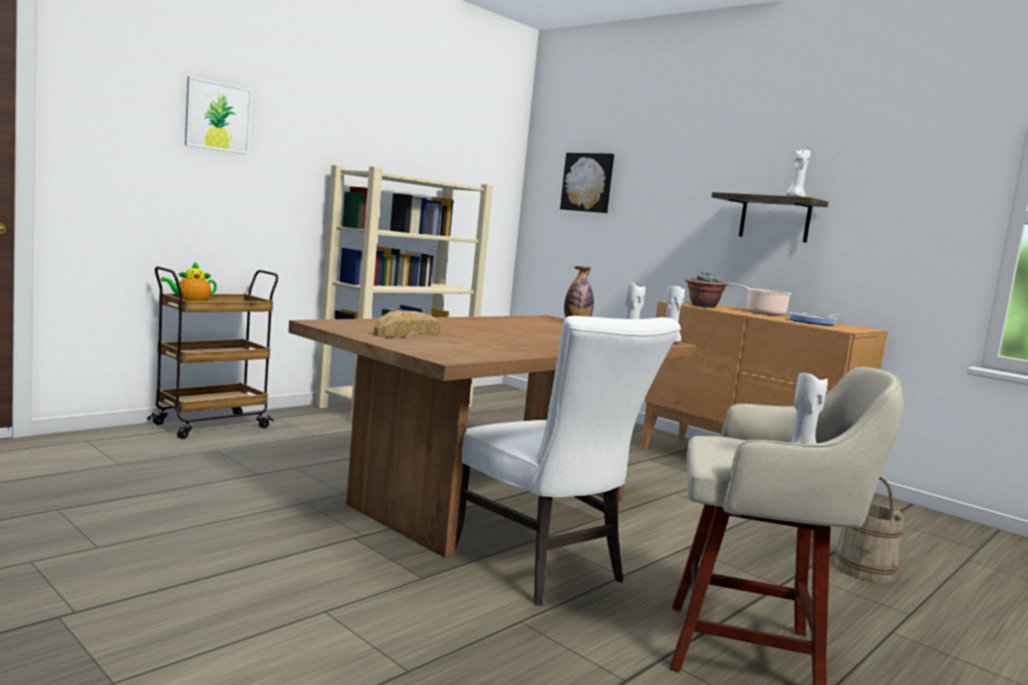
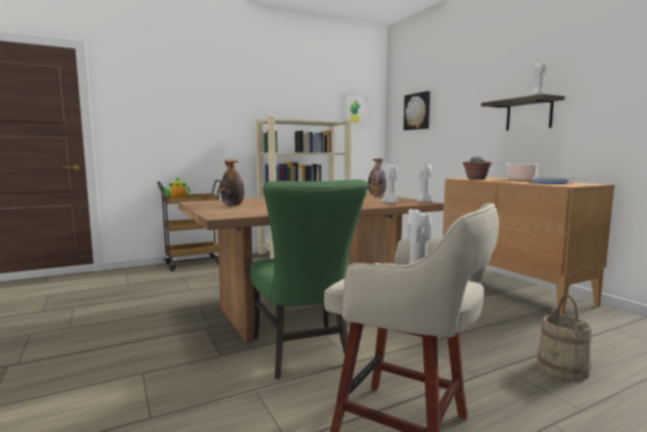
camera: 20 degrees right, 0 degrees up
(218, 116) = (187, 100): picture -> picture (354, 109)
(407, 334) = (232, 205): bread -> bottle
(544, 569) = (304, 353): white chair -> green chair

